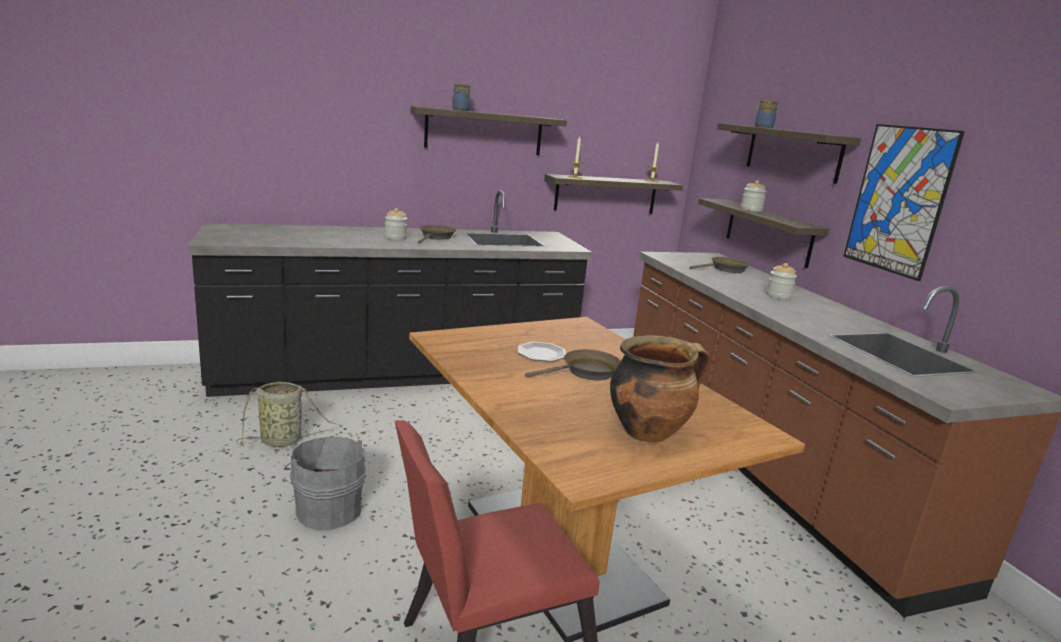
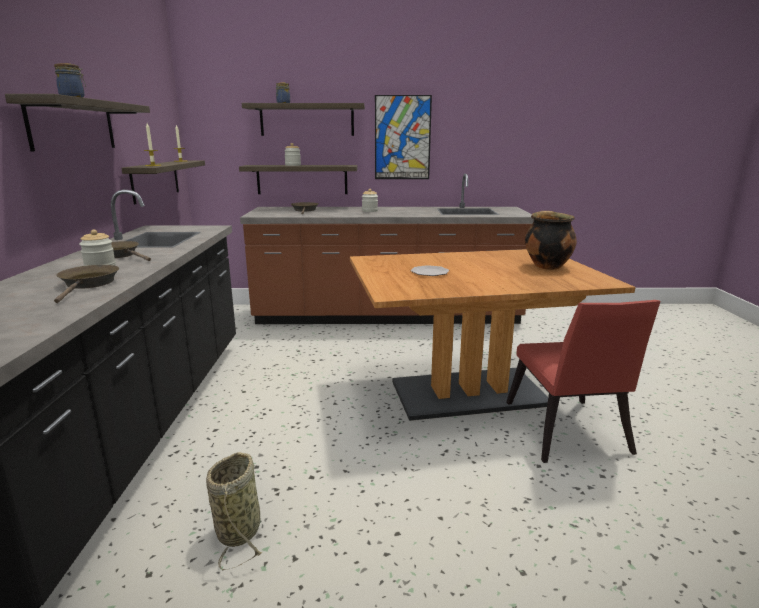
camera: 70 degrees left, 0 degrees up
(327, 509) = (395, 496): grey bucket -> none
(586, 372) = (463, 267): brown frying pan -> brown frying pan (89, 284)

